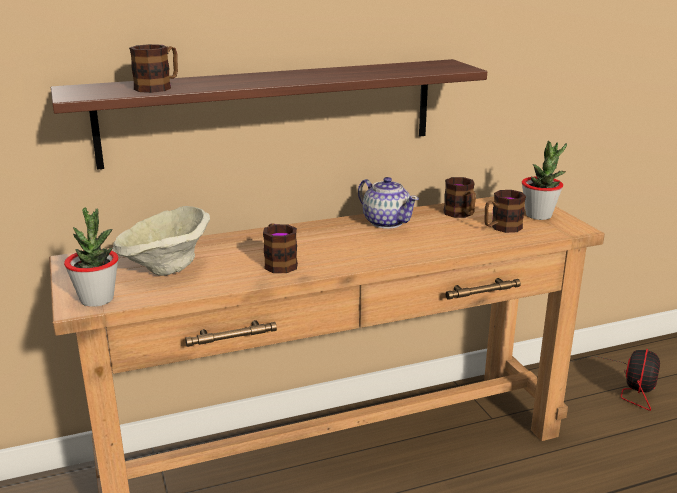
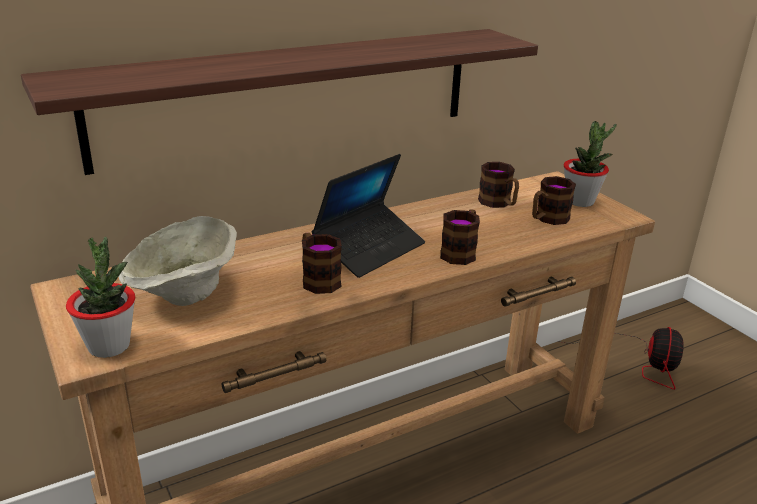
camera: 10 degrees left, 5 degrees up
(158, 87) = (165, 74): mug -> mug (461, 252)
(331, 243) = (369, 248): none -> laptop
(386, 222) = (421, 217): teapot -> none

